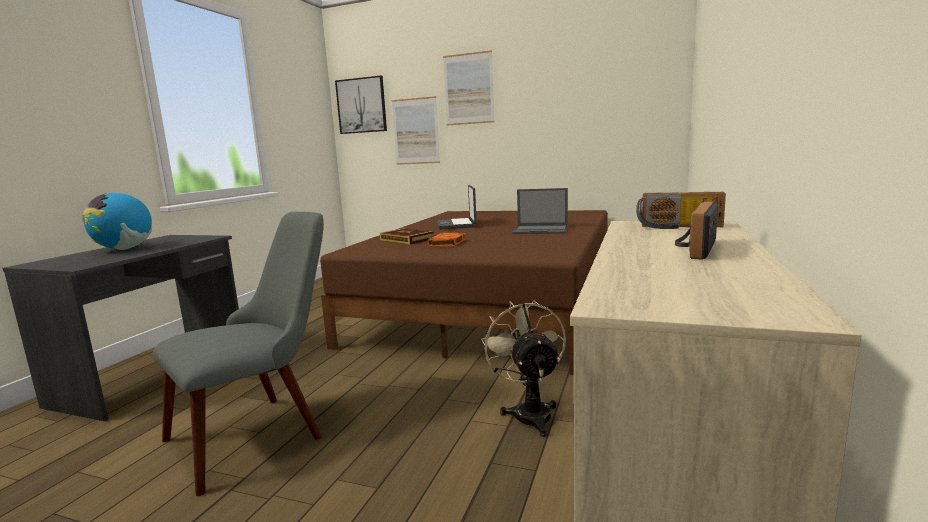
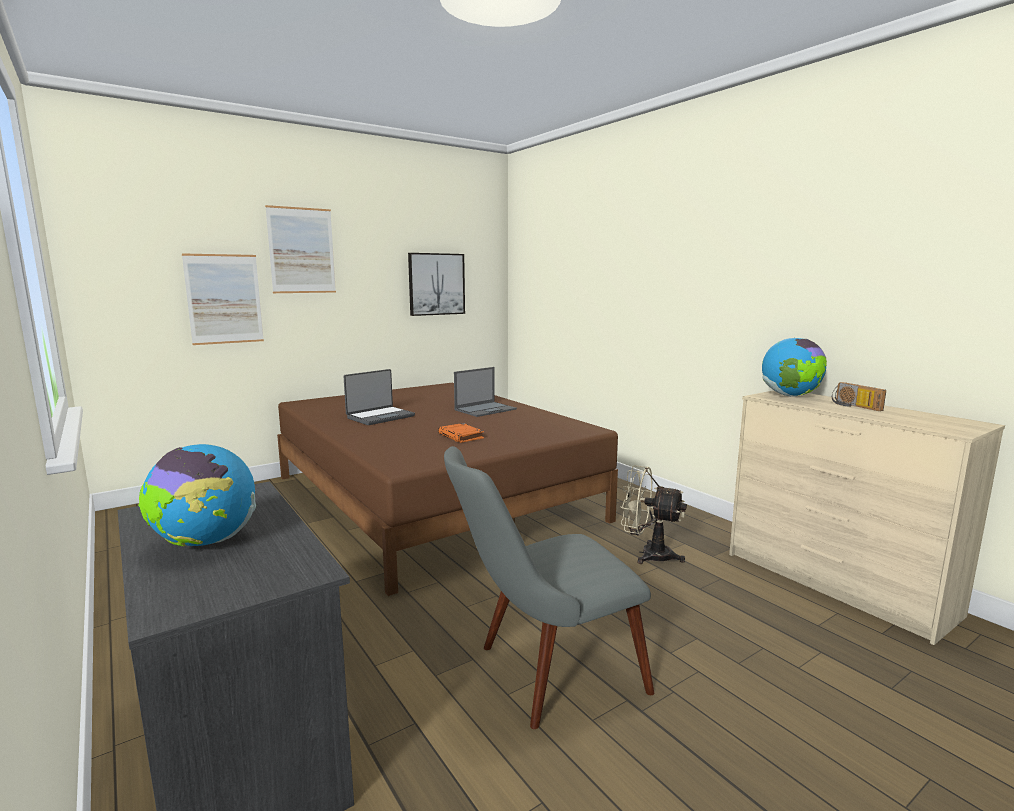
camera: 55 degrees left, 0 degrees up
(262, 430) = (543, 674): grey chair -> grey chair turned 105 degrees counterclockwise
(361, 105) = (121, 256): picture -> picture (436, 284)
(407, 239) = (403, 441): book -> none
(457, 225) = (380, 417): laptop -> laptop turned 75 degrees counterclockwise
(678, 227) = (790, 396): radio -> globe

